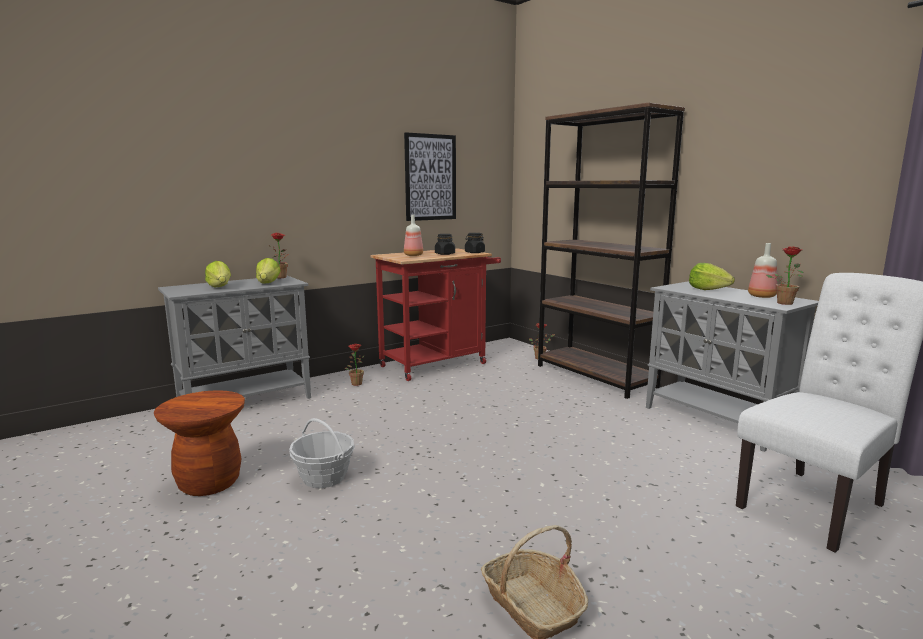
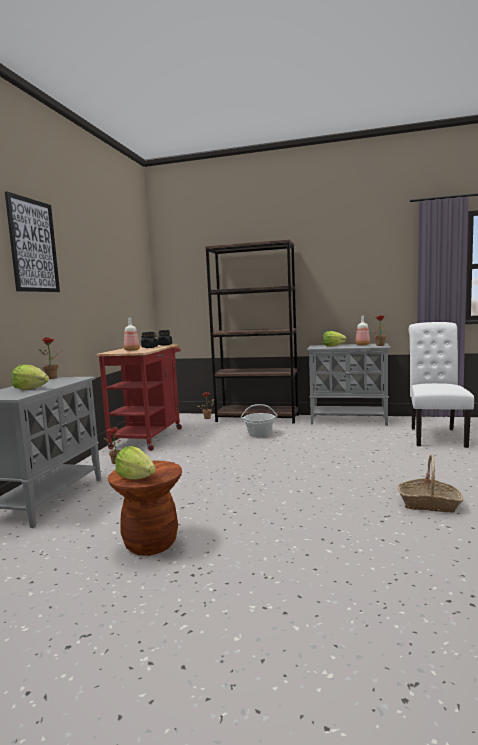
camera: 40 degrees left, 5 degrees down
(268, 283) = (62, 381): lettuce -> lettuce (136, 477)
(324, 477) = (223, 508): basket -> basket (259, 434)
(430, 177) = (117, 290): picture -> picture (33, 246)

